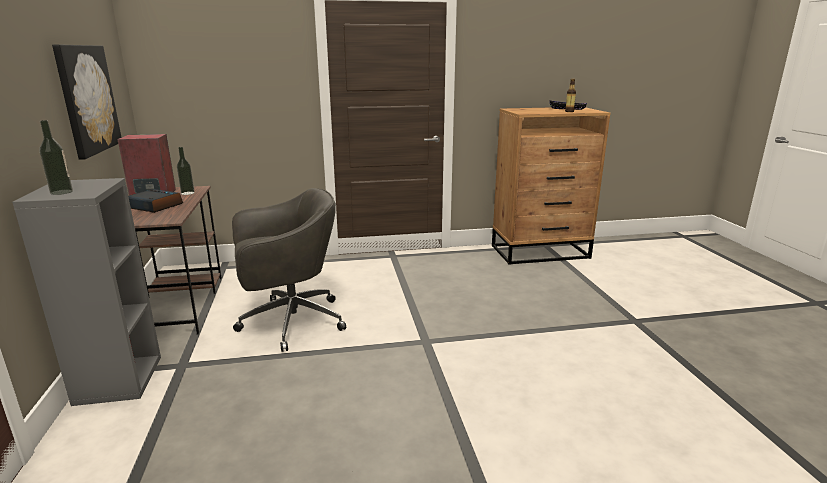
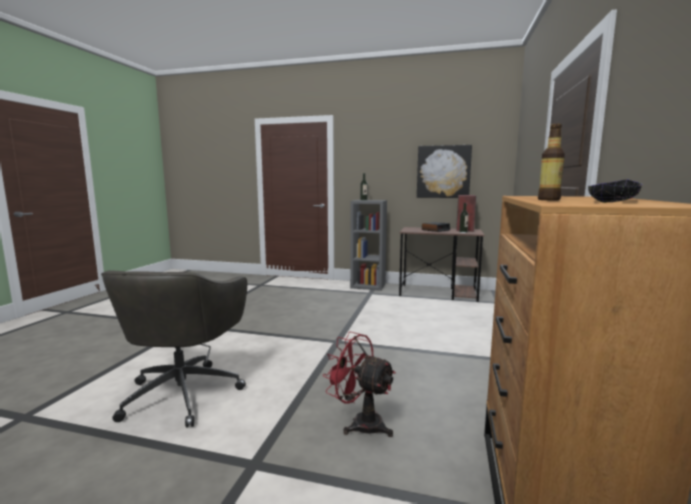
camera: 115 degrees right, 10 degrees down
(289, 322) = (397, 312): grey office chair -> grey office chair (184, 392)
(548, 298) = (360, 422): none -> red fan

